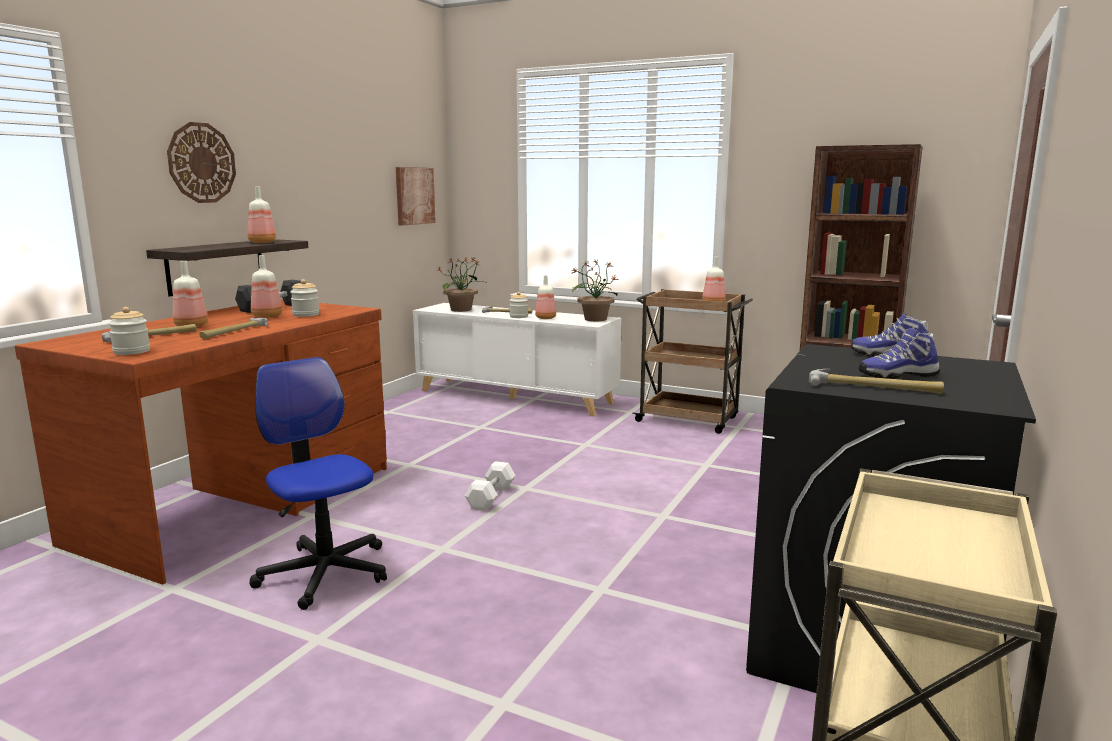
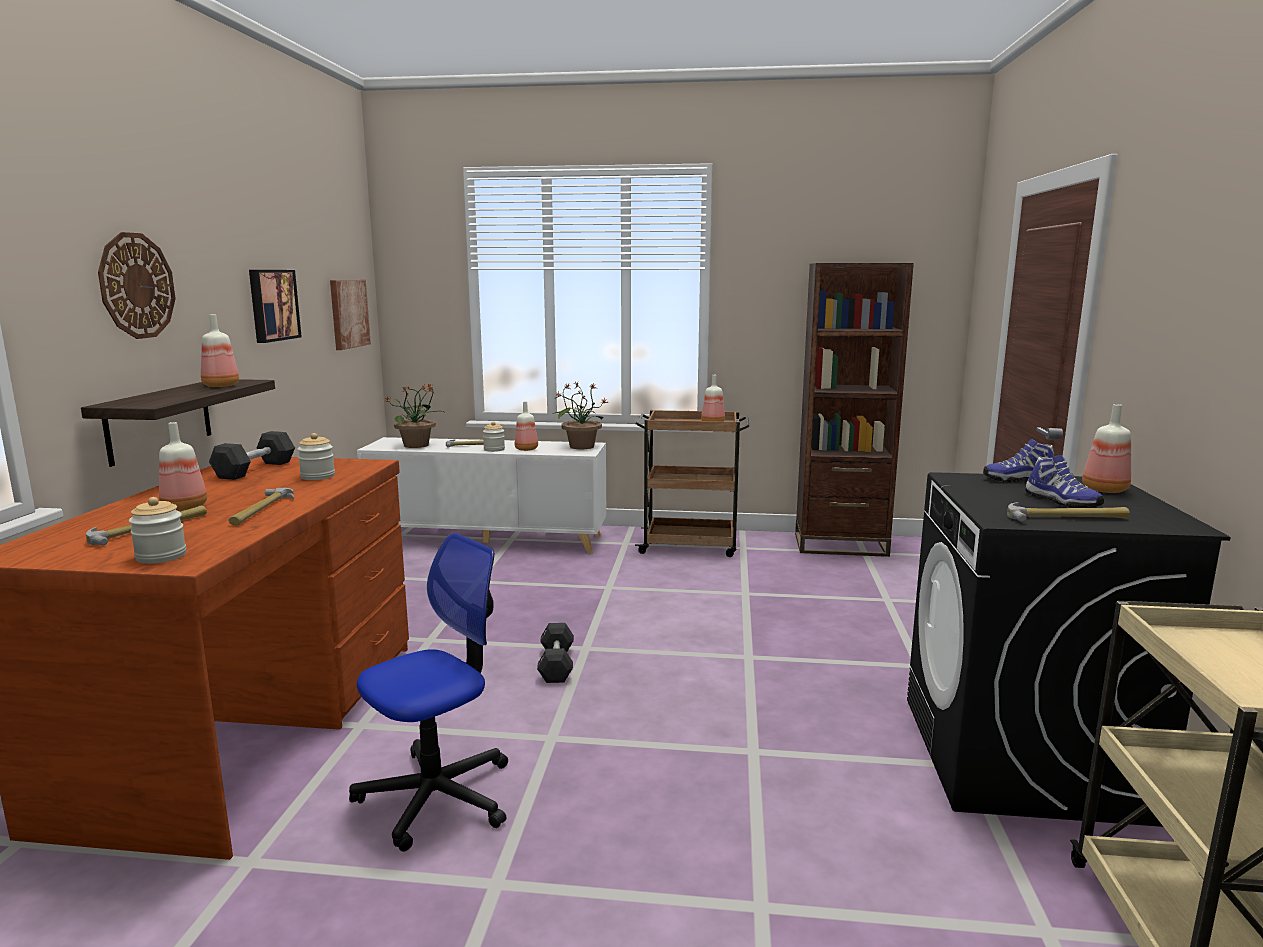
camera: 20 degrees left, 0 degrees up
(267, 316) = (268, 483): bottle -> bottle (1103, 489)
(325, 573) = (437, 796): office chair -> office chair turned 105 degrees clockwise
(332, 184) = (272, 305): none -> picture
(491, 497) = (556, 665): white dumbbell -> black dumbbell
(897, 375) = (1060, 501): shoe -> shoe turned 90 degrees counterclockwise

